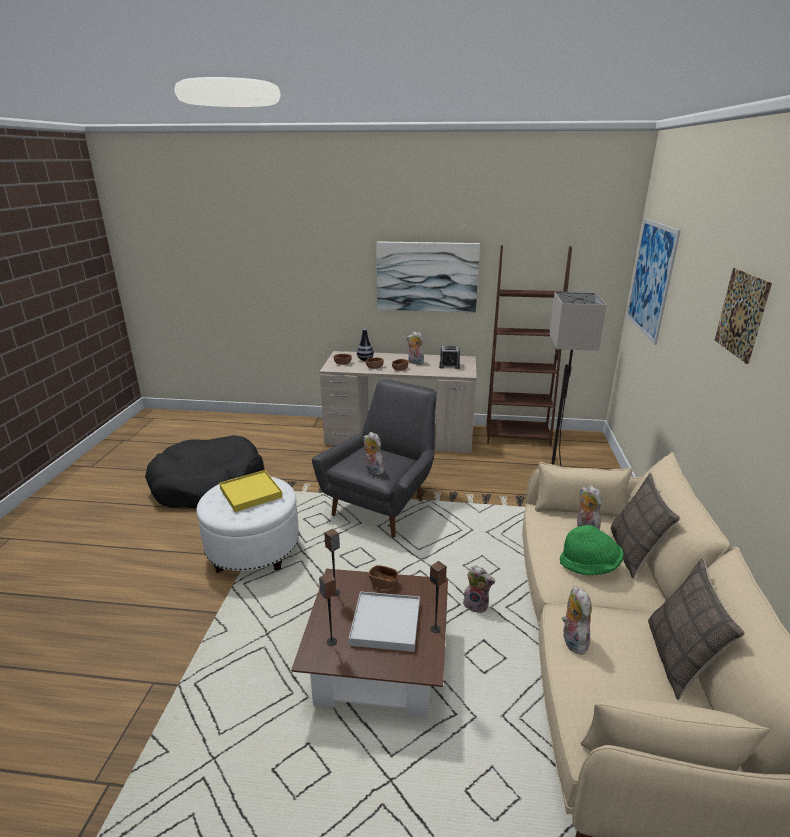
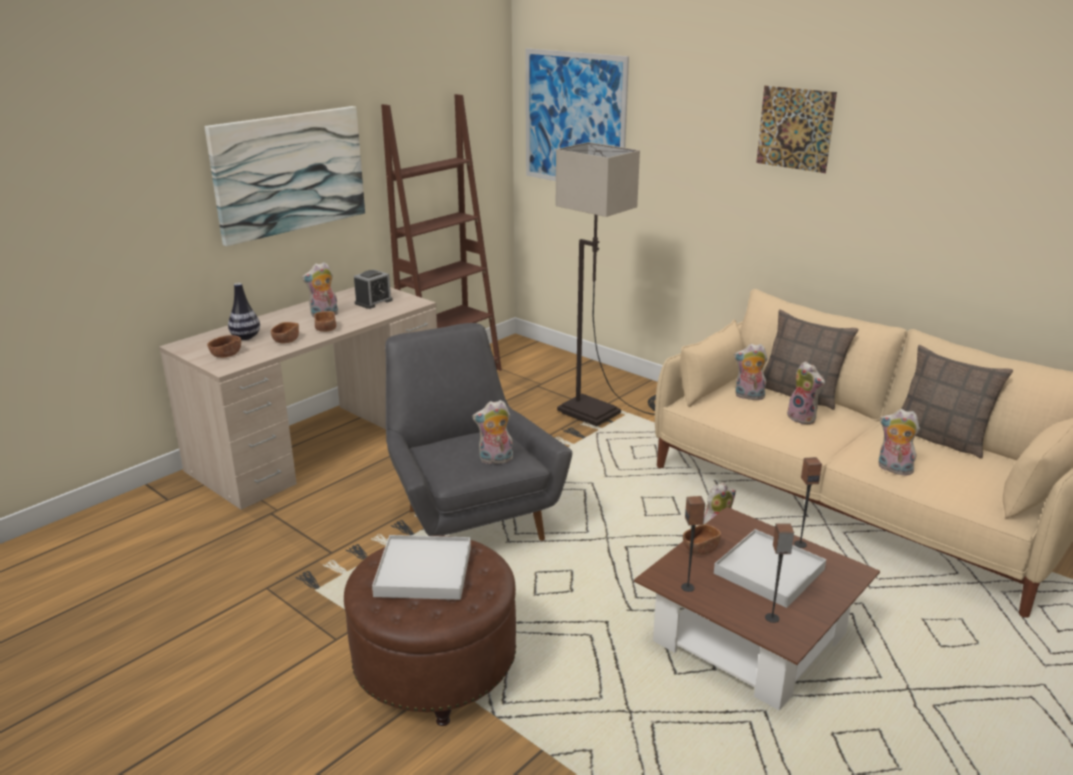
camera: 55 degrees left, 0 degrees up
(208, 484) = (175, 666): black dog bed -> none
(250, 493) = (424, 571): yellow tray -> white tray
(253, 551) = (435, 670): white ottoman -> brown ottoman
(589, 565) = (803, 418): green hat -> plush toy

